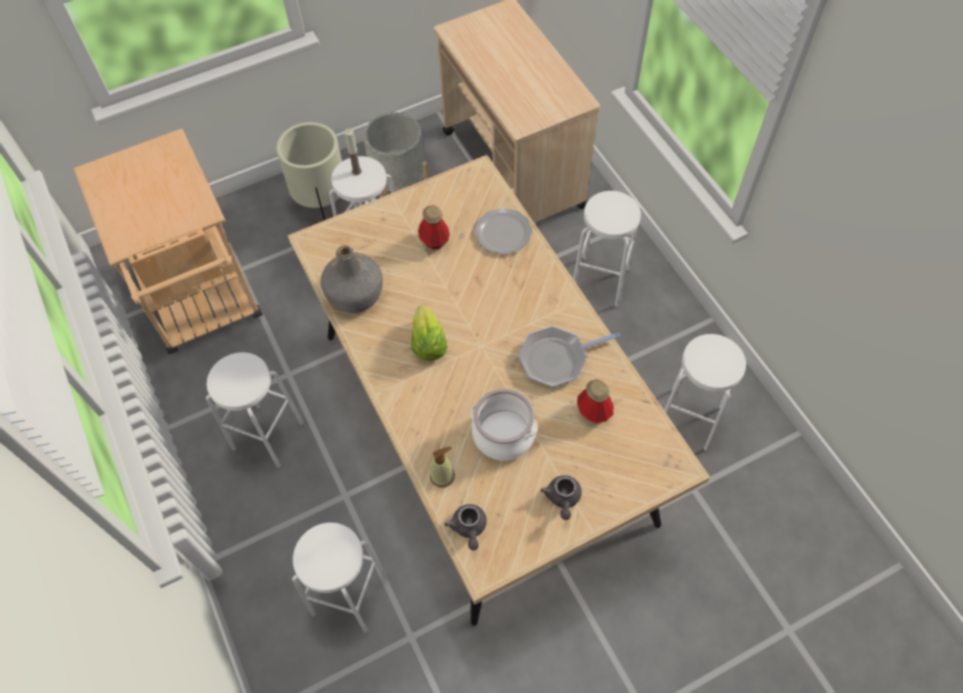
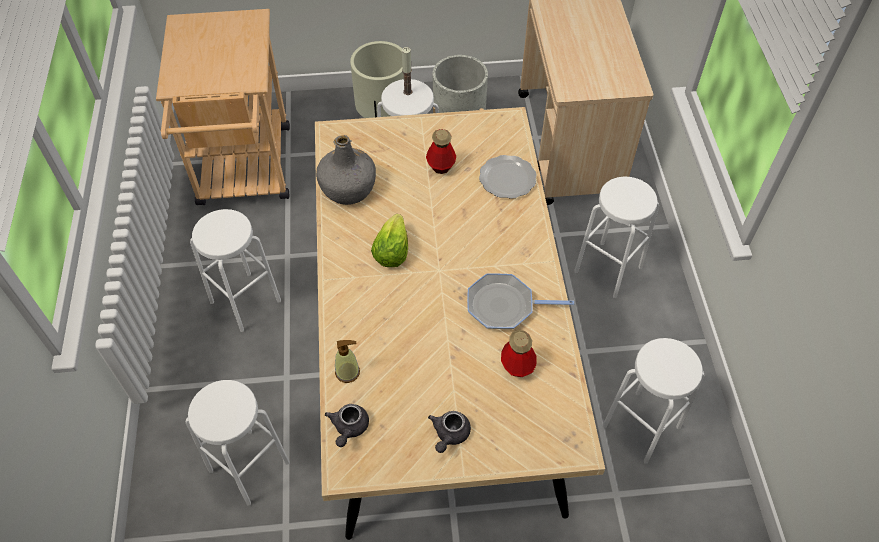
camera: 20 degrees right, 5 degrees down
(503, 435) = (421, 356): cooking pot -> none

